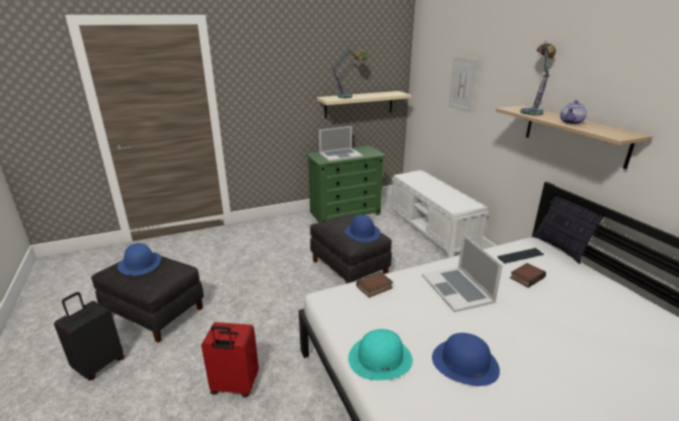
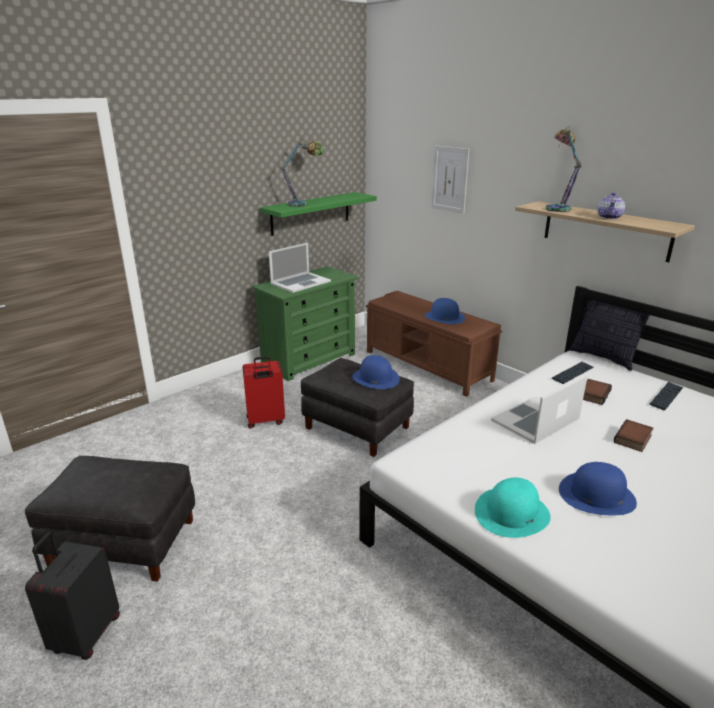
camera: 20 degrees left, 0 degrees up
(140, 263) = (96, 475): blue hat -> blue hat (444, 317)
(234, 386) = (303, 606): red suitcase -> red suitcase (265, 421)
(359, 104) = (310, 213): beige shelf -> green shelf
(374, 288) = (449, 438): book -> book (633, 439)
(432, 232) = (428, 366): white bench -> brown bench
(457, 288) = (536, 420): laptop -> laptop turned 90 degrees clockwise
(598, 292) = (666, 396): none -> keyboard

